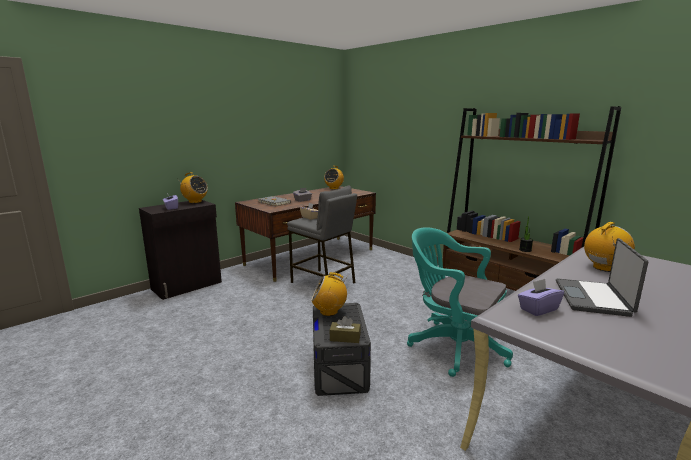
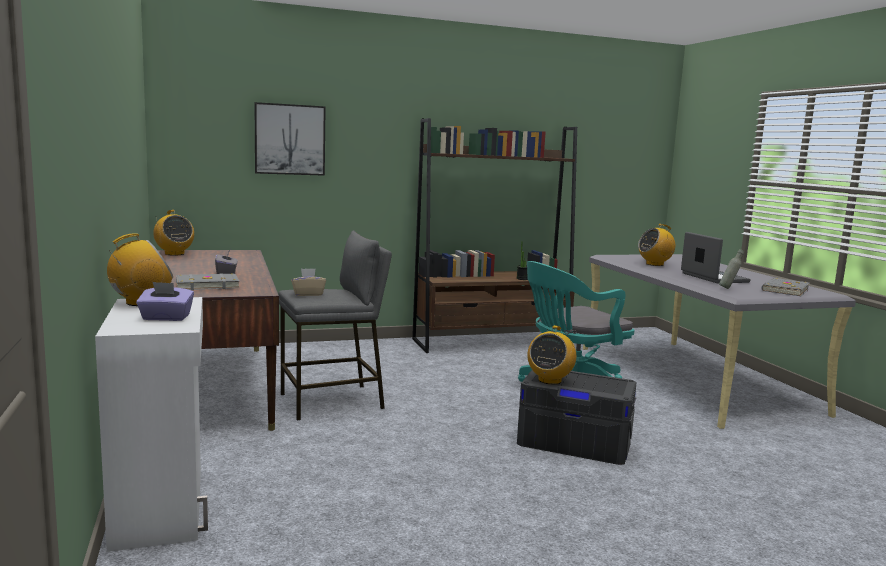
camera: 65 degrees left, 5 degrees down
(187, 286) = (162, 506): black cabinet -> white cabinet
(345, 338) = (619, 385): brown tissue box -> none
(399, 127) = (290, 139): none -> picture
(538, 309) = (729, 288): purple tissue box -> grey bottle
(593, 298) = (713, 278): laptop -> laptop turned 150 degrees counterclockwise
(604, 268) = (654, 264): radio -> radio turned 105 degrees counterclockwise
(617, 344) = (784, 290): none -> grey book

